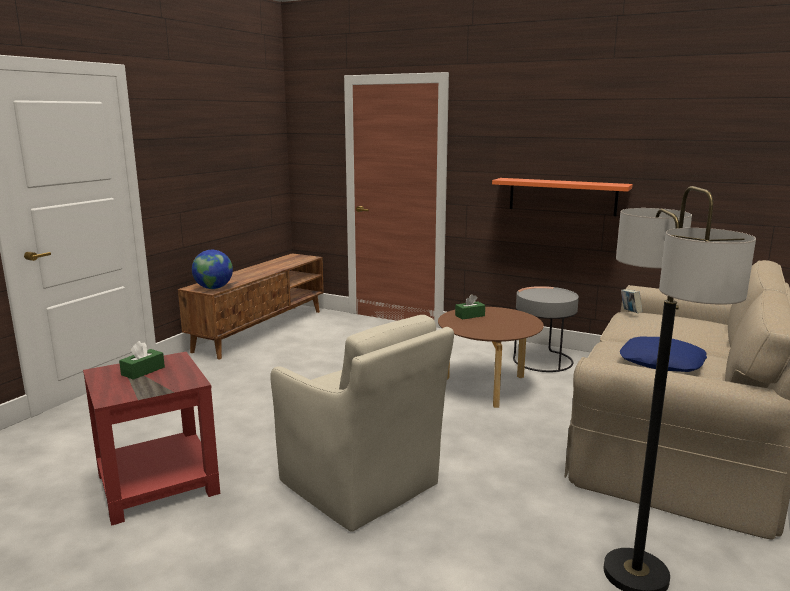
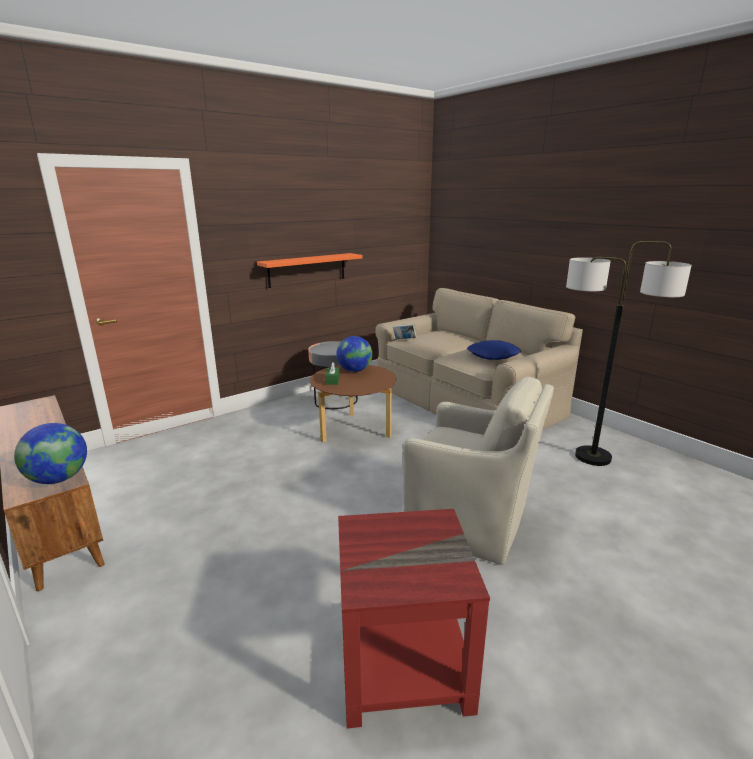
camera: 65 degrees left, 5 degrees up
(143, 371) = (385, 552): green tissue box -> none
(361, 485) = (470, 523): beige armchair -> beige armchair turned 45 degrees clockwise
(511, 318) = (354, 371): none -> globe

